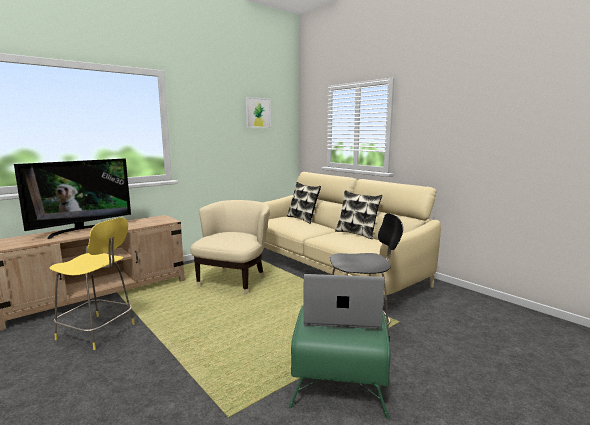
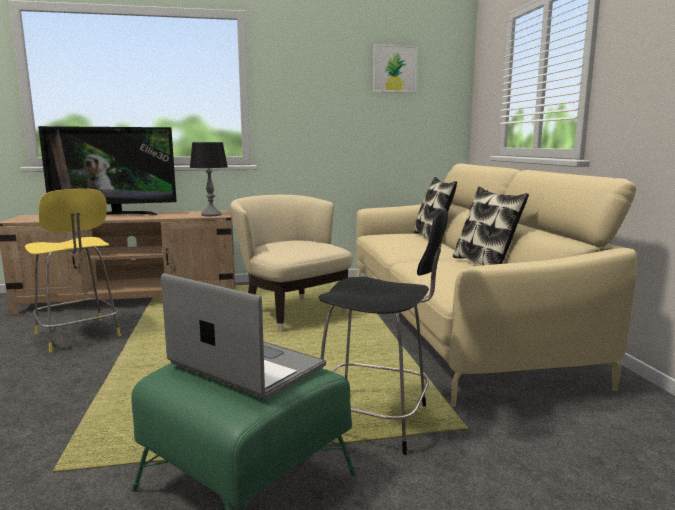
camera: 30 degrees right, 0 degrees up
(162, 221) = (211, 215): none -> table lamp
(234, 281) = (291, 313): beige armchair -> beige armchair turned 90 degrees counterclockwise

